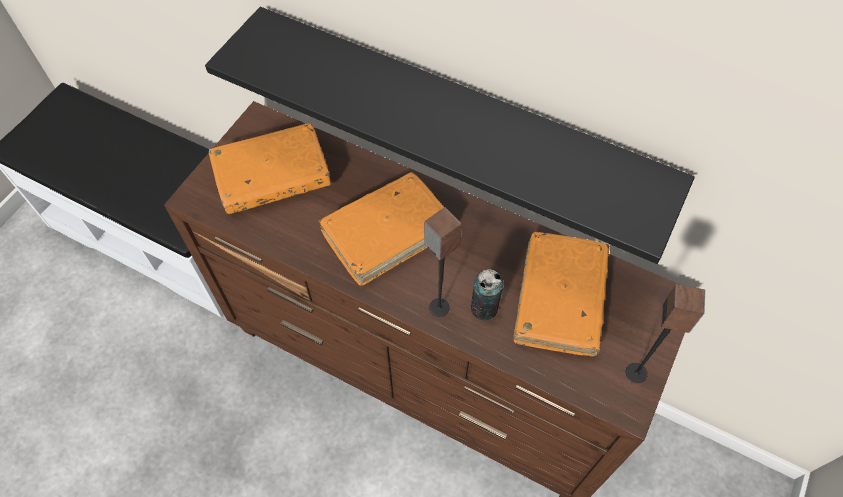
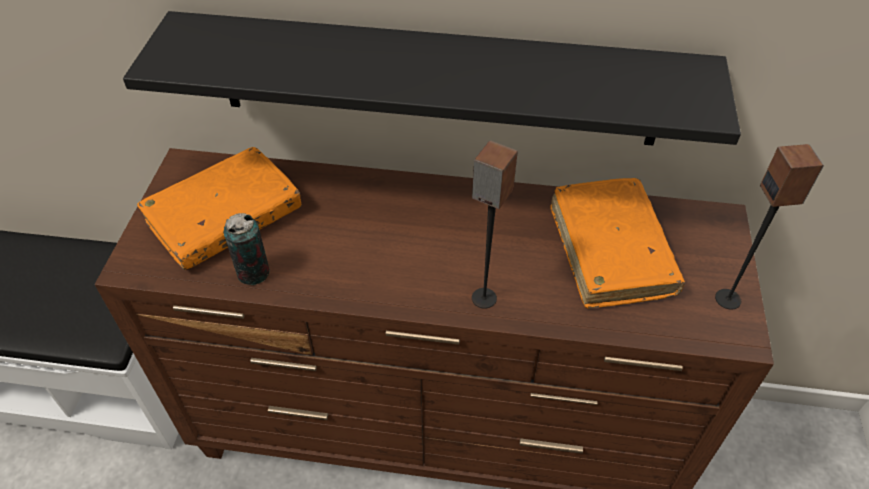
camera: 20 degrees left, 10 degrees down
(387, 233) = (388, 240): orange book -> none
(484, 308) = (534, 284): can -> can (253, 272)

